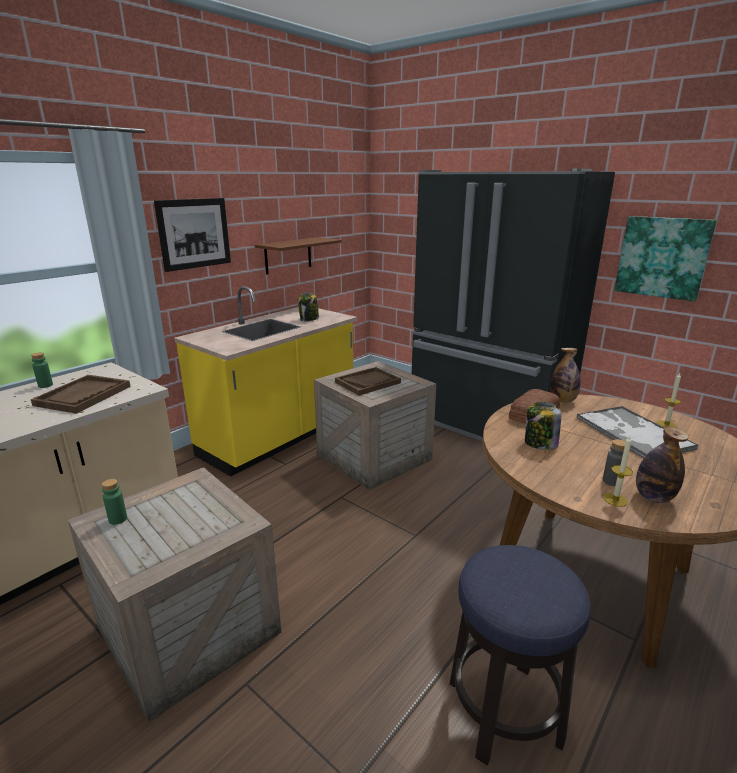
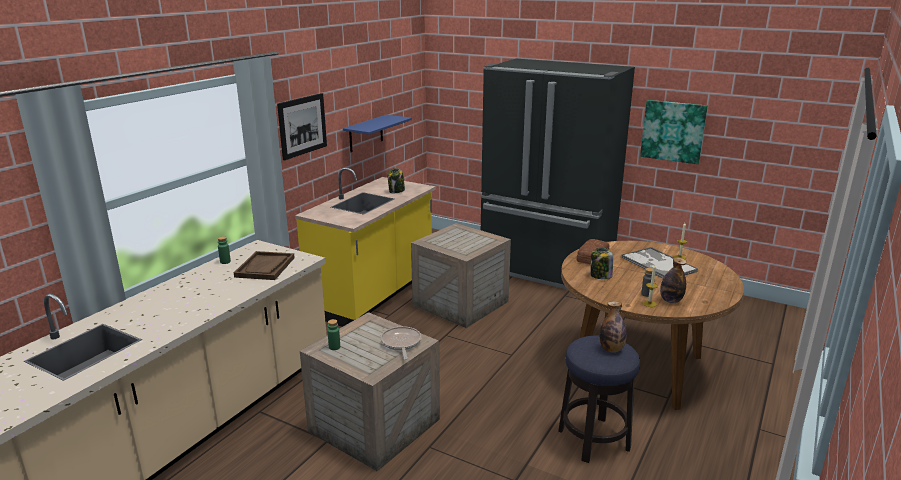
camera: 10 degrees left, 0 degrees up
(213, 524) = (401, 343): none -> frying pan
(288, 255) = (366, 133): brown shelf -> blue shelf
(367, 382) = (456, 242): brown tray -> none
(562, 400) = (610, 246): bottle -> bottle (611, 349)

